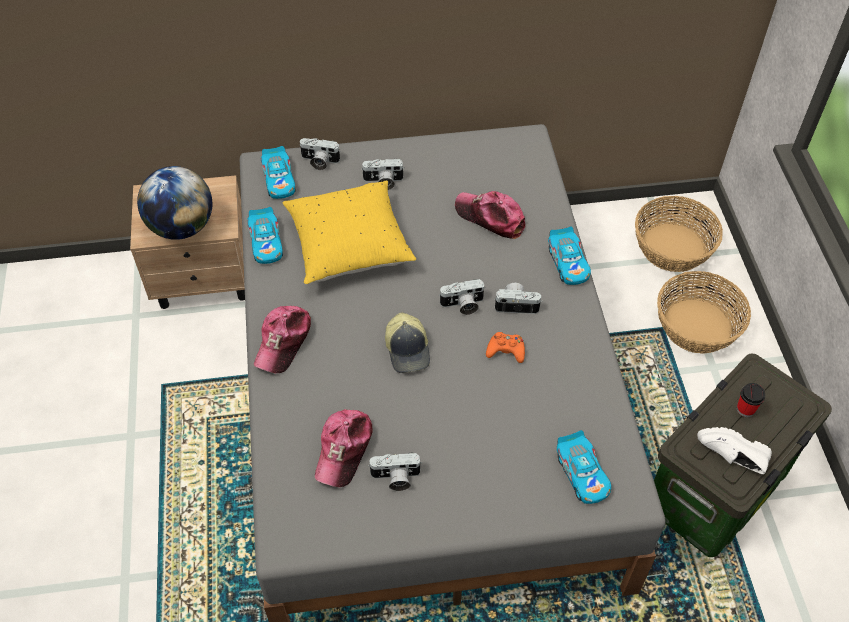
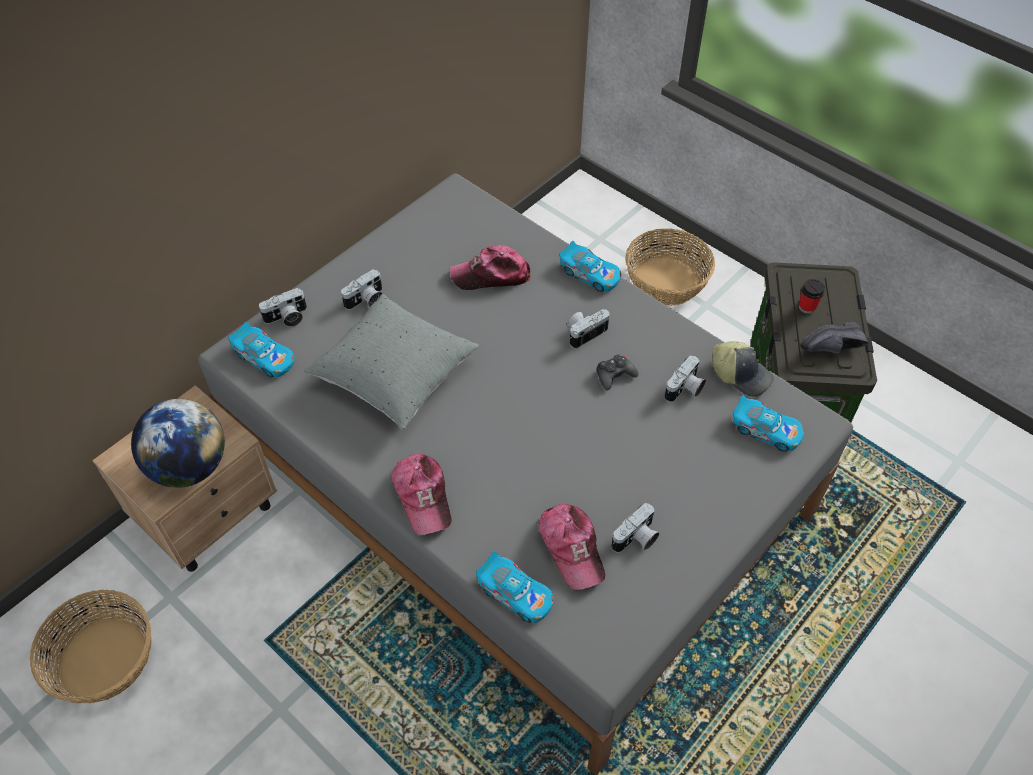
camera: 40 degrees left, 0 degrees up
(266, 242) = (313, 421): toy car -> toy car (516, 594)
(349, 246) = (395, 375): yellow pillow -> grey pillow
(408, 350) = (537, 428): cap -> cap (741, 374)
(462, 305) = (543, 361): camera -> camera (685, 389)
(506, 350) = (614, 375): orange game controller -> black game controller
(672, 247) = (591, 231): basket -> basket (103, 660)
(731, 458) = (833, 349): white shoe -> black shoe

